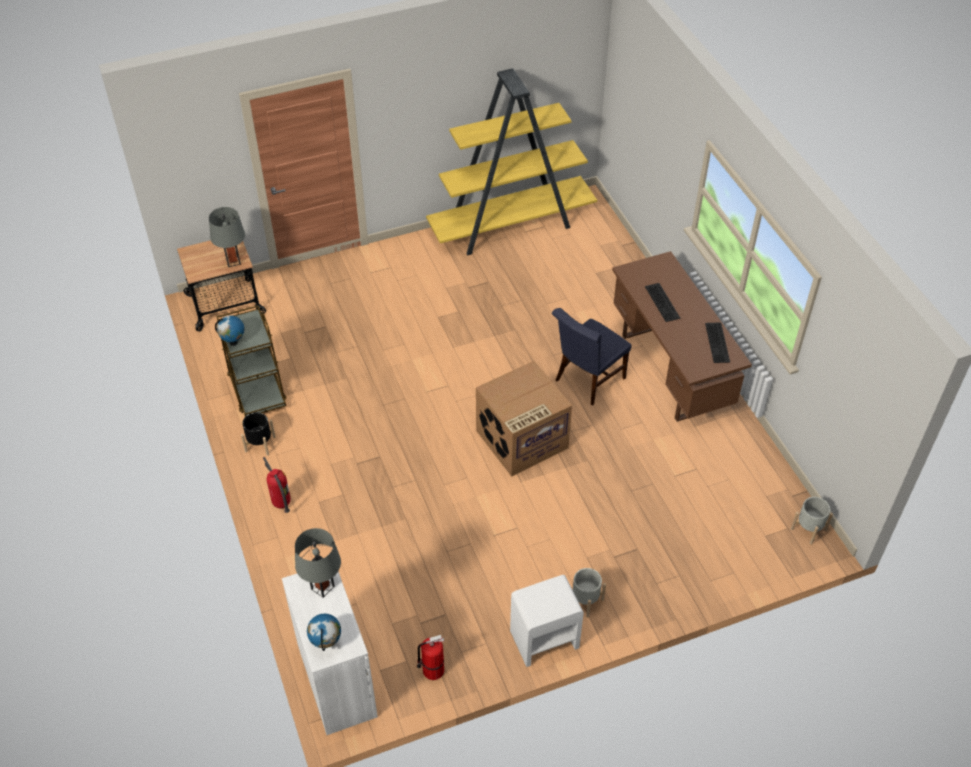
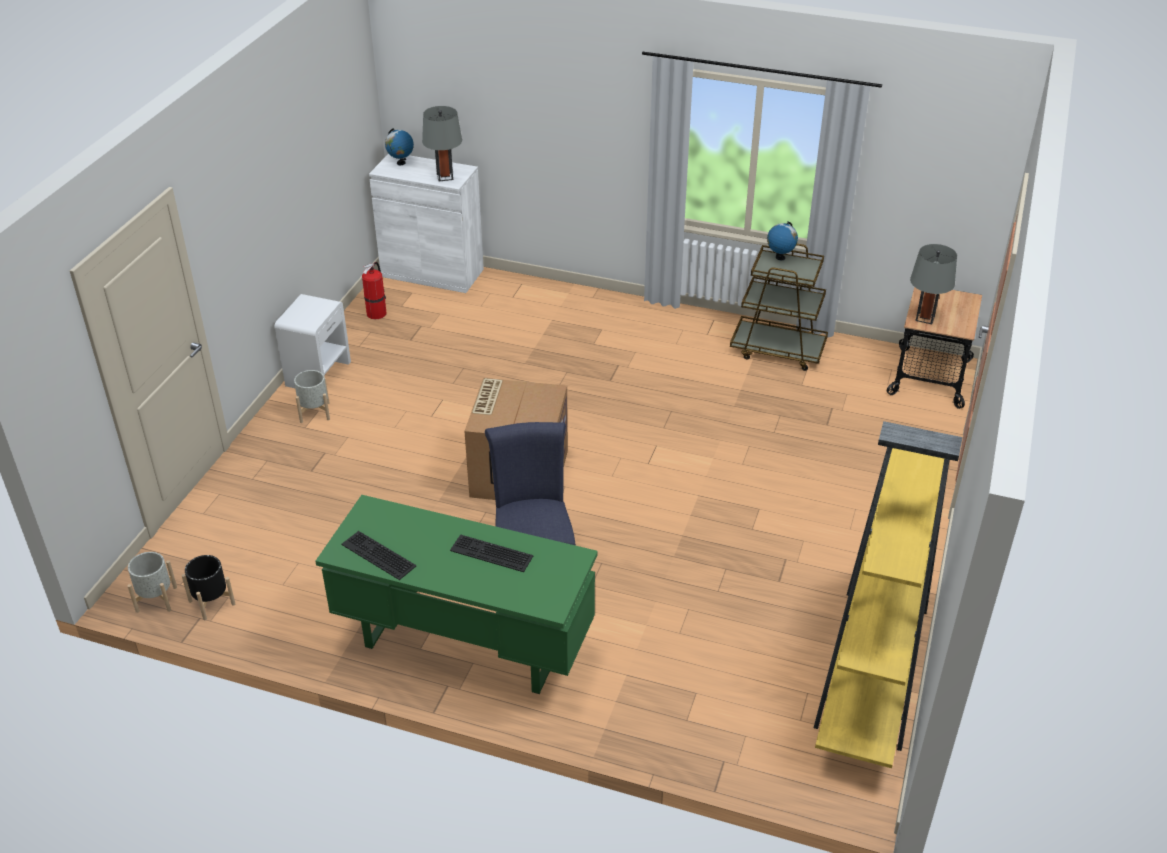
camera: 130 degrees right, 10 degrees down
(260, 444) = (705, 326): black planter -> black planter (212, 602)
(281, 504) = (623, 311): fire extinguisher -> none
(670, 371) = (463, 645): brown desk -> green desk

